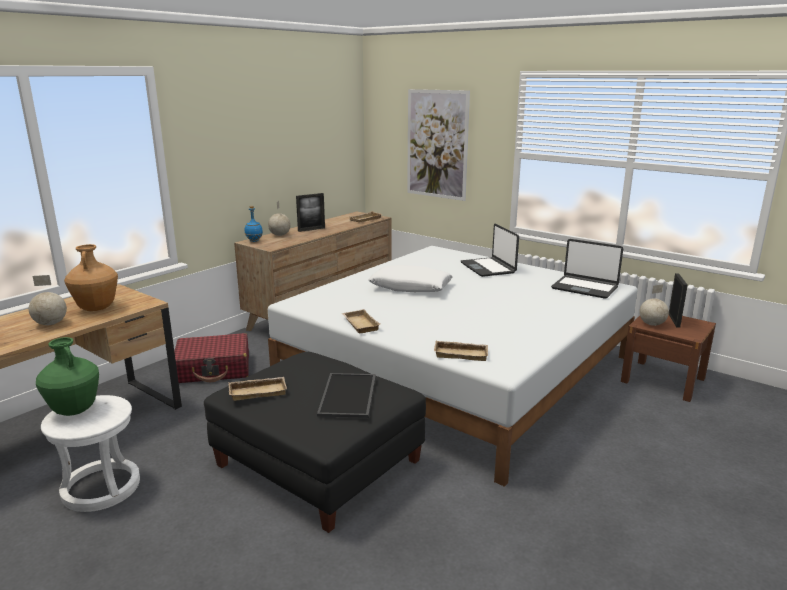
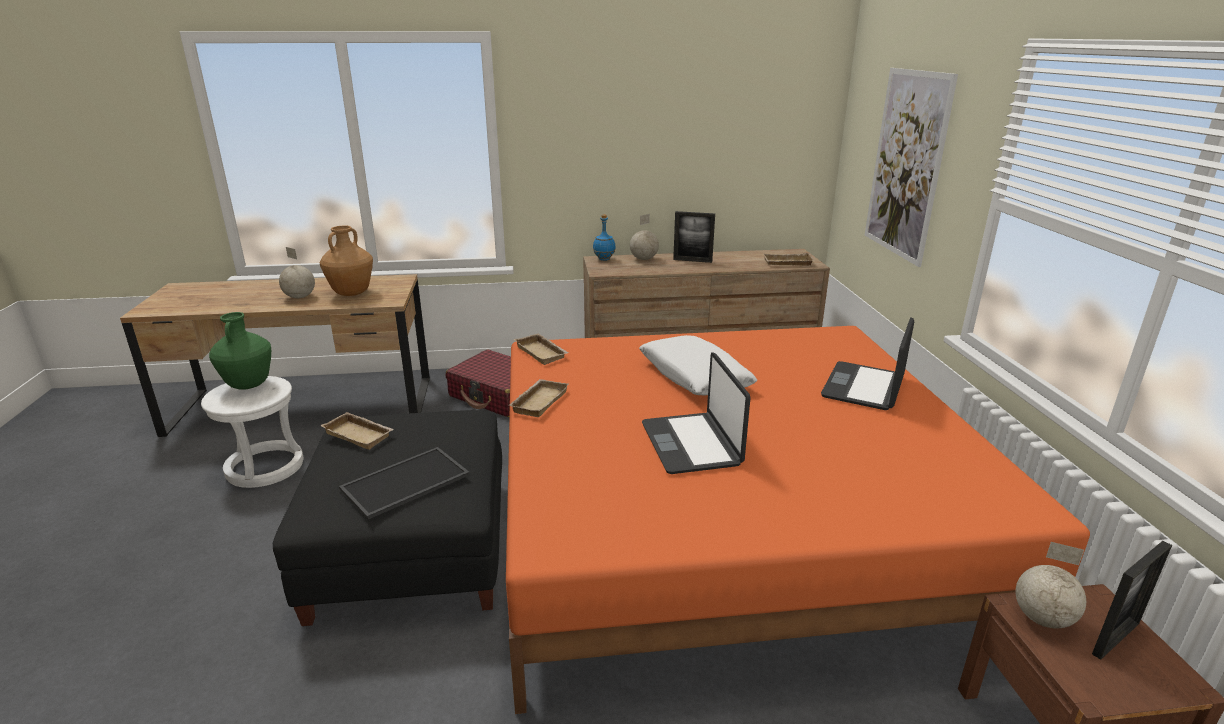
camera: 45 degrees right, 5 degrees up
(457, 370) = (725, 523): white bed -> orange bed
(461, 354) = (553, 496): beige tray -> beige tray (543, 352)
(584, 288) = (962, 485): laptop -> laptop (692, 444)

